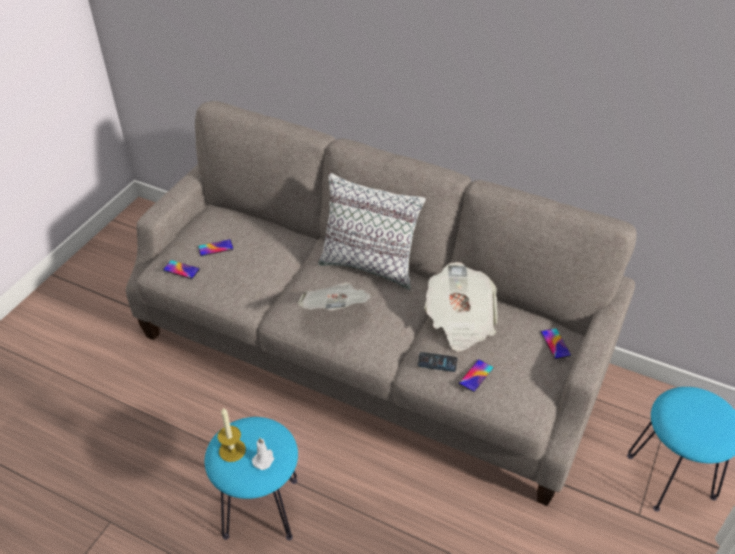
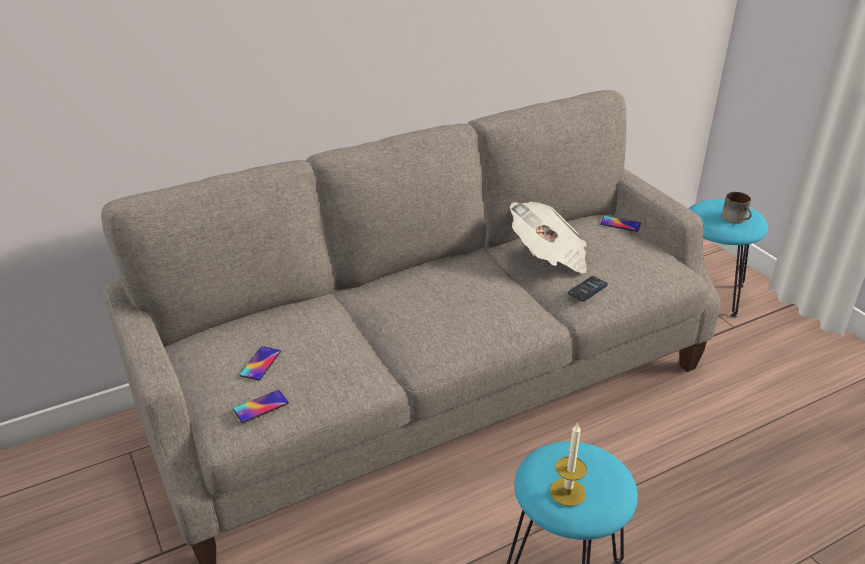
camera: 55 degrees left, 10 degrees down
(264, 459) = (600, 471): white candle -> none
(335, 310) = (458, 319): newspaper -> none
(369, 267) = (420, 275): white pillow -> none
(476, 376) = (623, 276): phone -> none
(696, 427) = (737, 219): none -> mug

